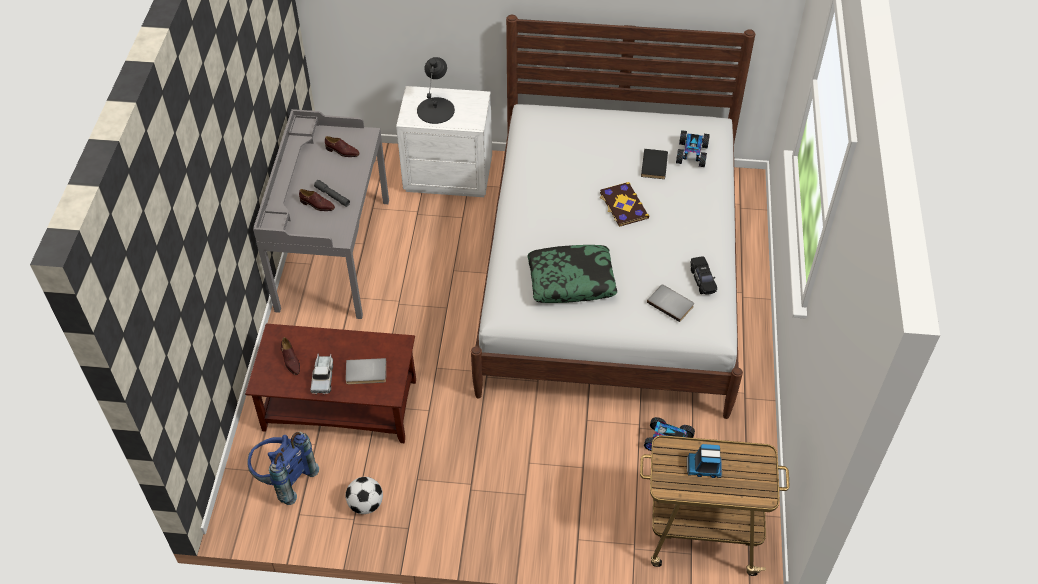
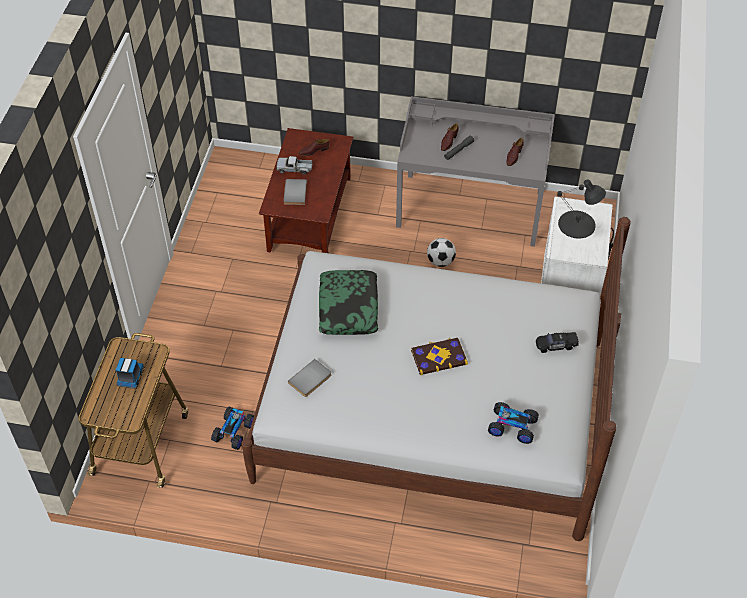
camera: 95 degrees right, 0 degrees up
(283, 479) = (248, 183): blue backpack -> none
(366, 504) = (217, 229): football -> football (440, 261)
(655, 165) = (495, 391): black book -> none
(702, 280) = (336, 409): black toy car -> black toy car (556, 345)

